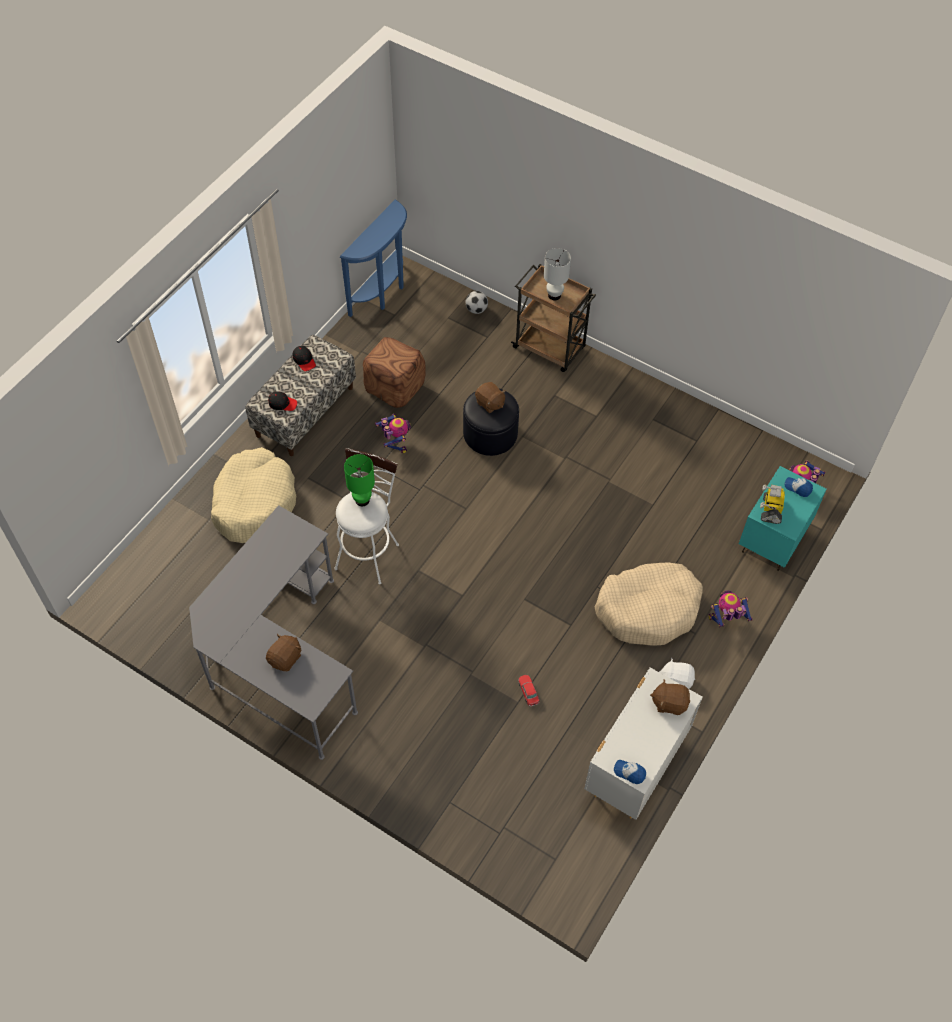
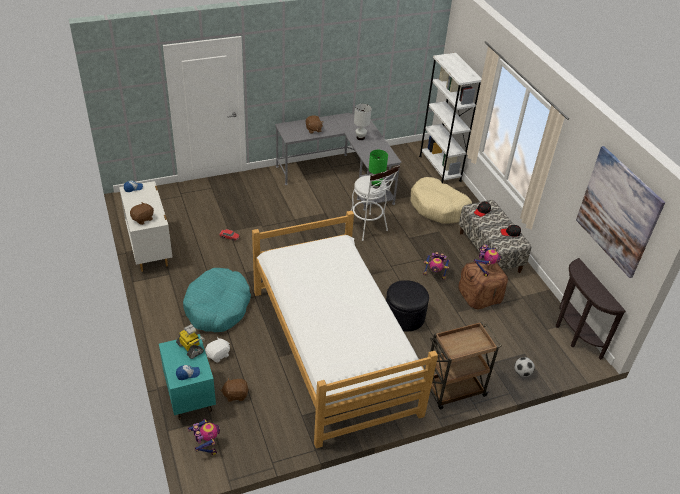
camera: 125 degrees right, 15 degrees down
(152, 549) = (440, 168): none -> white bookcase
(347, 162) = (618, 211): none -> picture
(383, 293) = (573, 334): blue console table -> brown console table
(490, 403) = (411, 293): brown plush toy -> brown plush toy (235, 394)
(554, 295) = (462, 341): white table lamp -> white table lamp (360, 138)
(598, 465) = (332, 350): none -> bed
(648, 609) = (217, 307): beige dog bed -> turquoise dog bed
(676, 680) = (168, 290): white plush toy -> white plush toy (218, 355)
(726, 619) = (172, 335): toy robot -> toy robot (485, 268)

